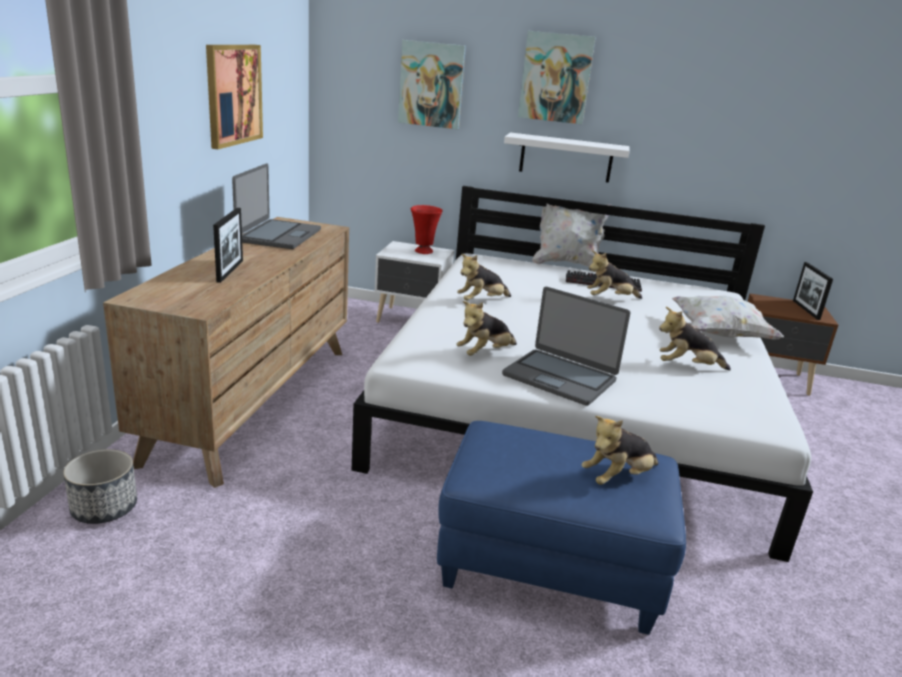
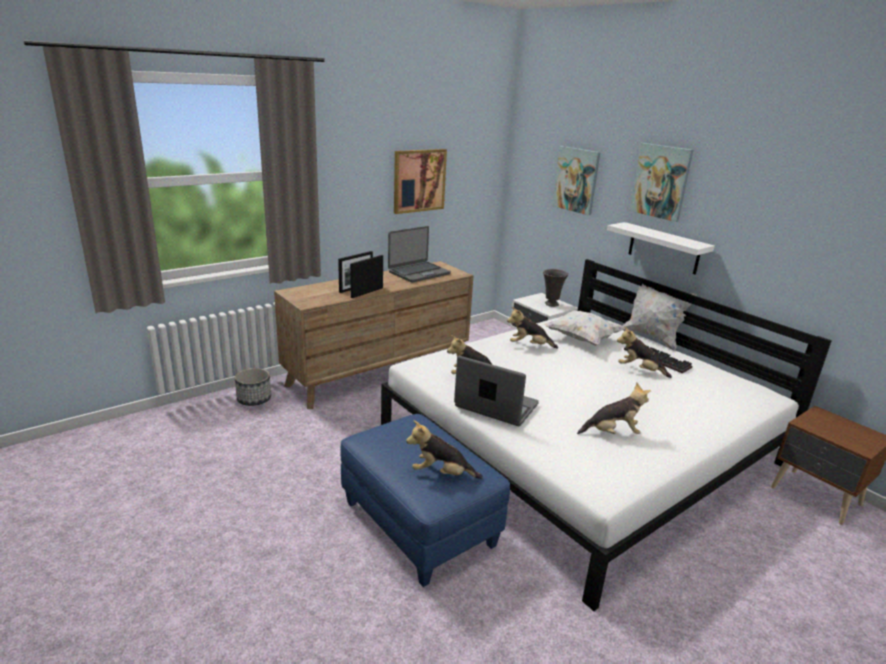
camera: 40 degrees right, 0 degrees up
(423, 252) = (551, 304): red vase -> grey vase
(560, 377) = (496, 406): laptop -> laptop turned 135 degrees clockwise
(687, 367) = (612, 433): plush toy -> plush toy turned 135 degrees clockwise
(719, 335) = (694, 423): white pillow -> white pillow (582, 339)
(806, 310) = (856, 436): picture frame -> picture frame (367, 292)

